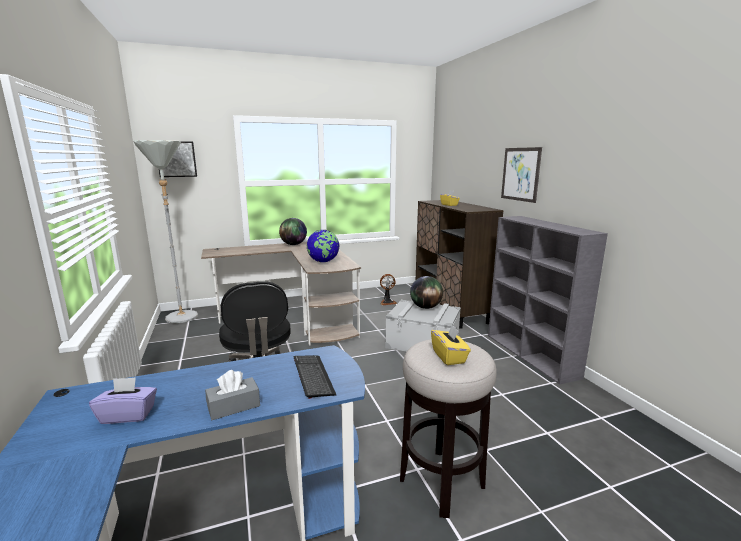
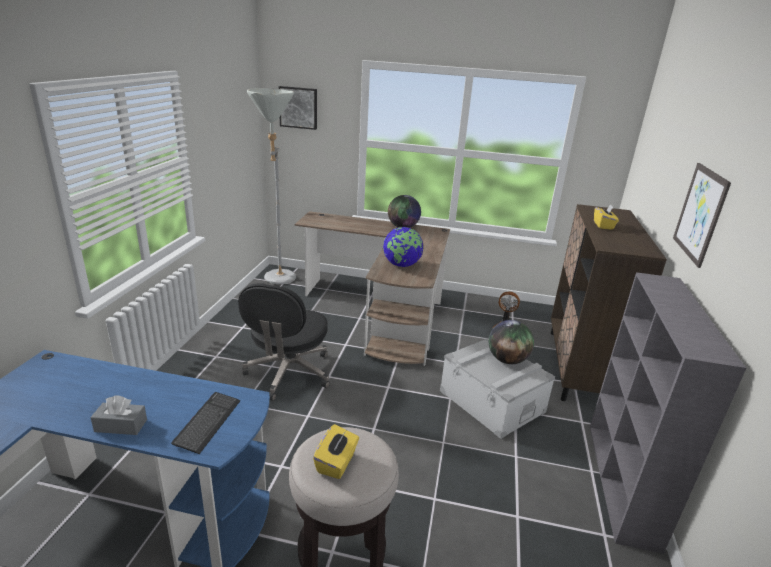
camera: 30 degrees right, 10 degrees up
(128, 415) = (57, 398): purple tissue box -> none

